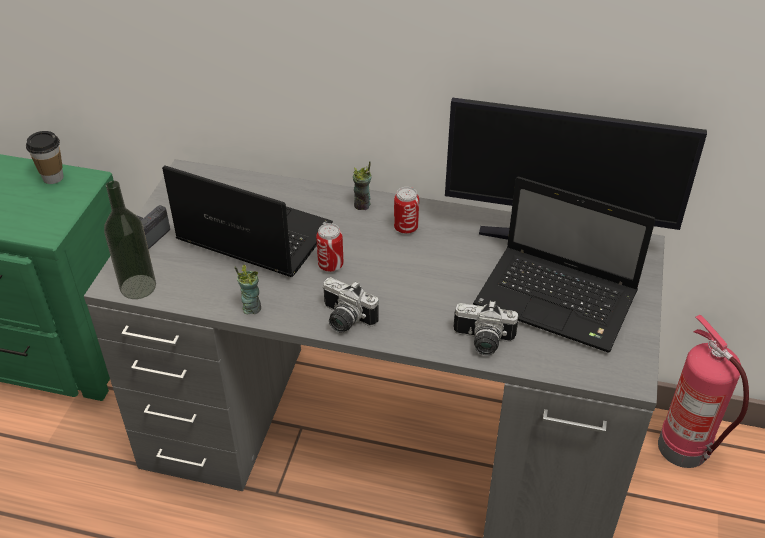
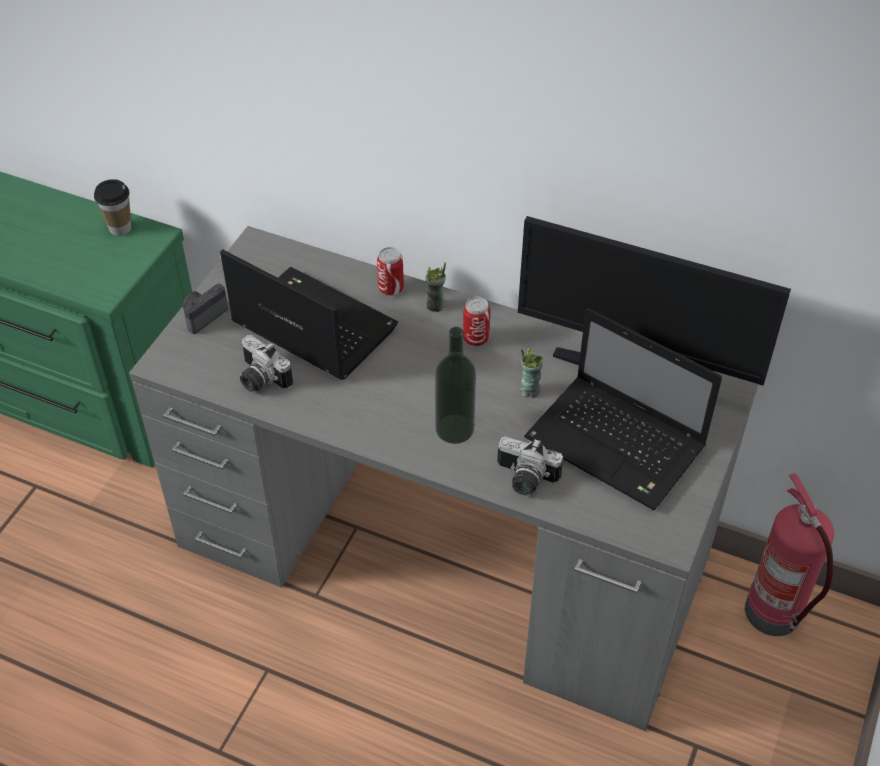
camera: 10 degrees right, 5 degrees up
(138, 286) = (184, 370): bottle -> bottle (454, 429)
(251, 308) = (295, 408): cup -> cup (529, 390)
(330, 265) = (386, 372): can -> can (391, 289)
(344, 320) = (387, 435): camera -> camera (260, 379)

